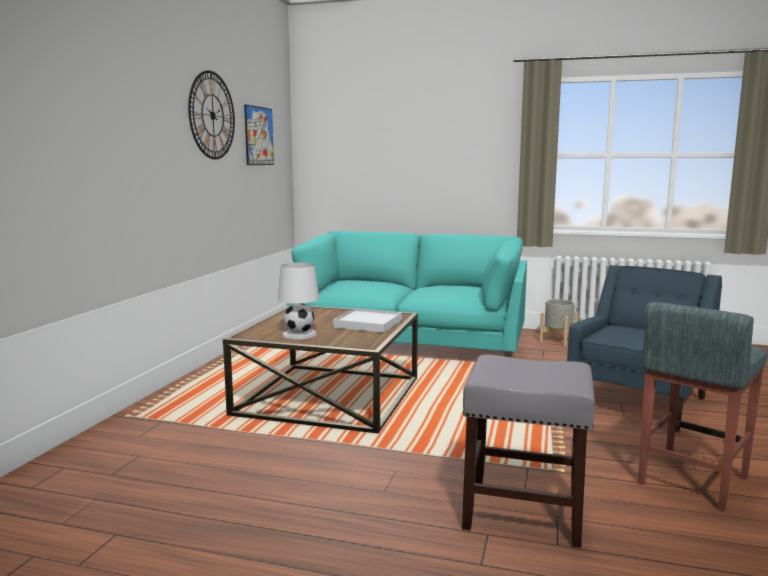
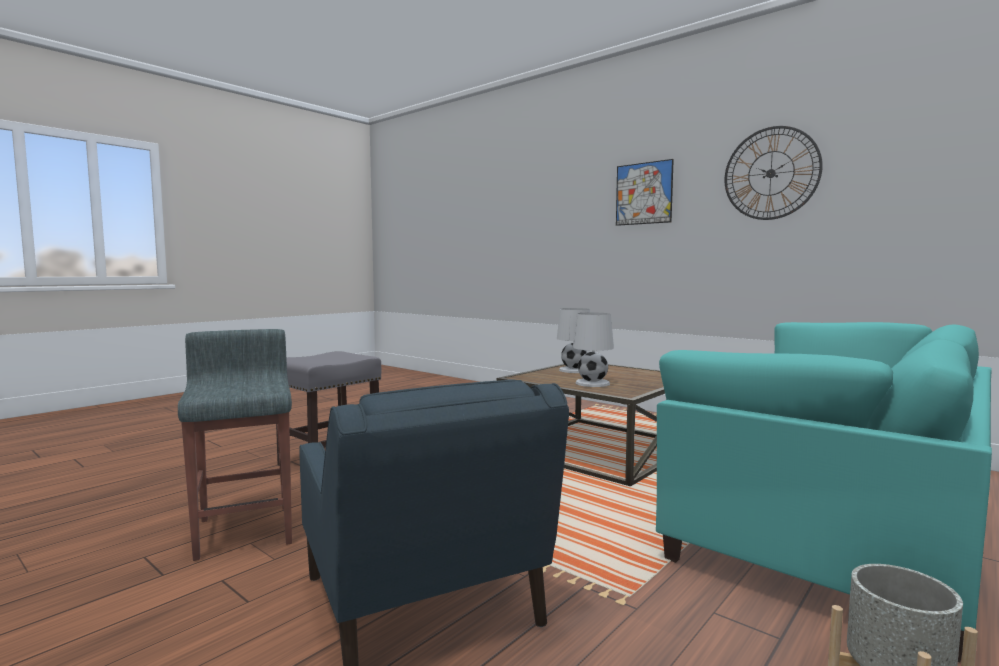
camera: 115 degrees right, 5 degrees down
(259, 136) = (898, 180): picture -> picture (643, 193)
(368, 324) = (592, 383): white tray -> white table lamp

